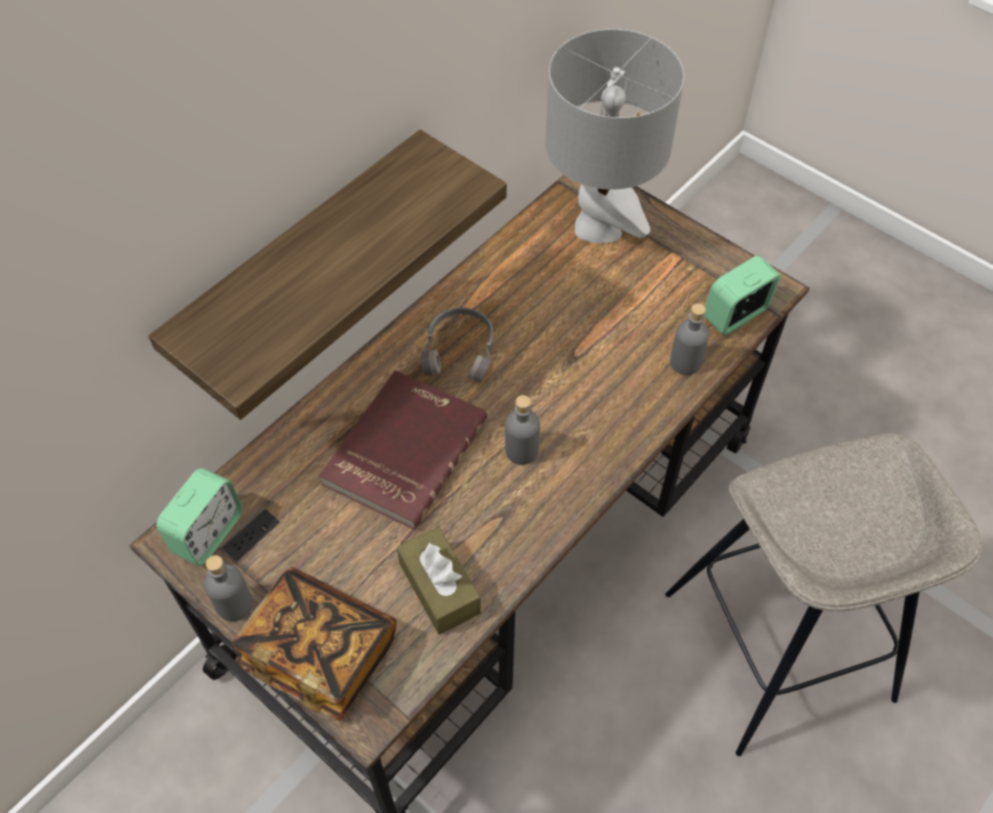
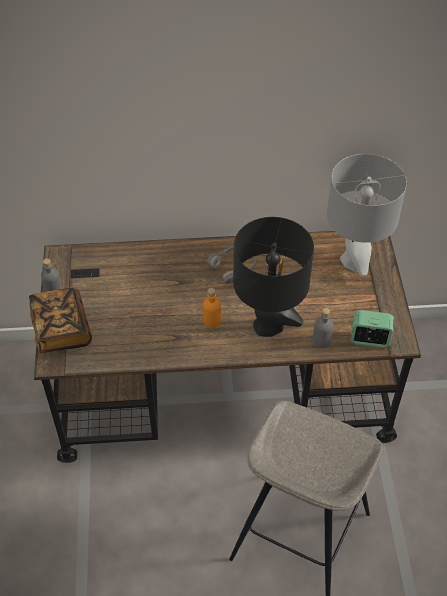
camera: 45 degrees right, 5 degrees down
(208, 533) = (72, 261): alarm clock -> none
(302, 264) = (175, 176): shelf -> none
(402, 450) = (169, 286): red book -> none
(439, 588) = (124, 342): brown tissue box -> none
(521, 451) = (212, 321): grey bottle -> orange bottle
(600, 396) = (268, 326): none -> black table lamp

